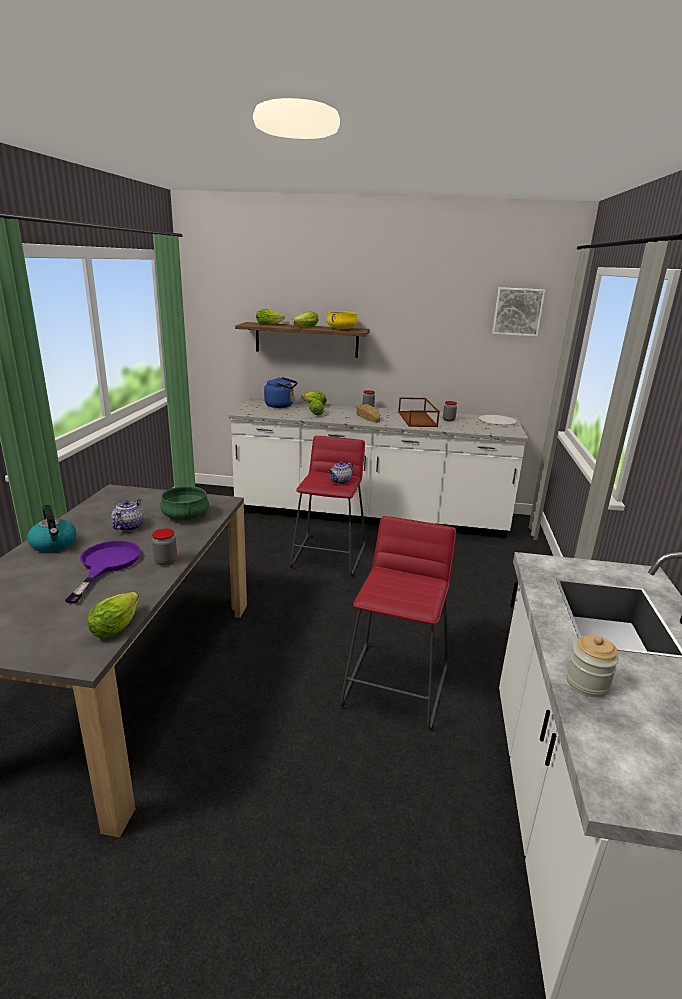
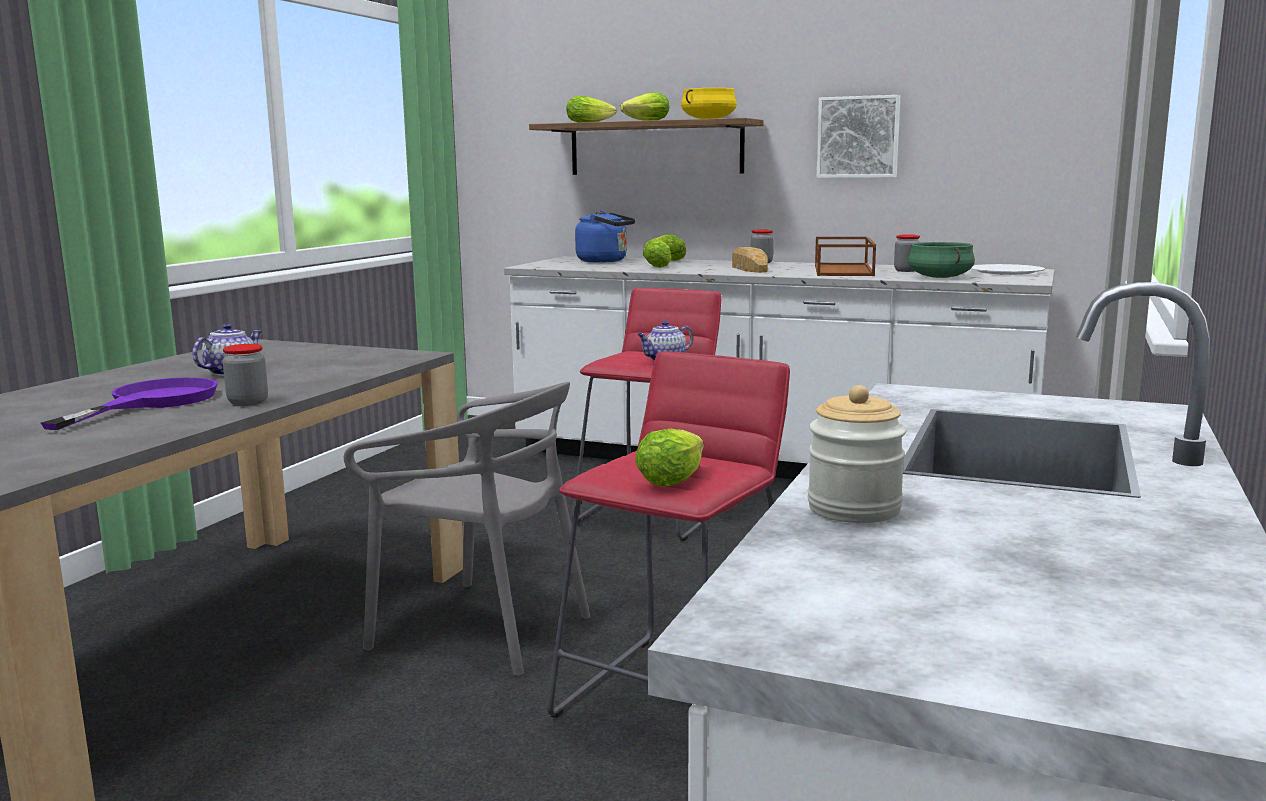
camera: 15 degrees right, 10 degrees down
(54, 545) = (98, 384): kettle -> none
(118, 625) = (95, 452): lettuce -> lettuce (675, 478)
(185, 516) = (333, 366): green cooking pot -> green cooking pot (939, 277)
(277, 649) = (481, 628): none -> grey chair
(517, 311) = (1039, 63): picture -> picture (858, 137)

